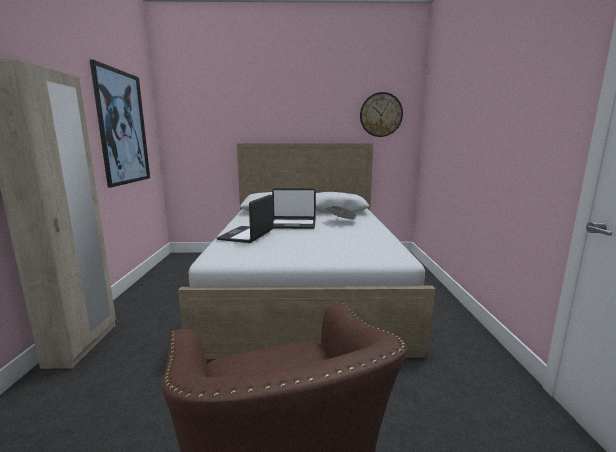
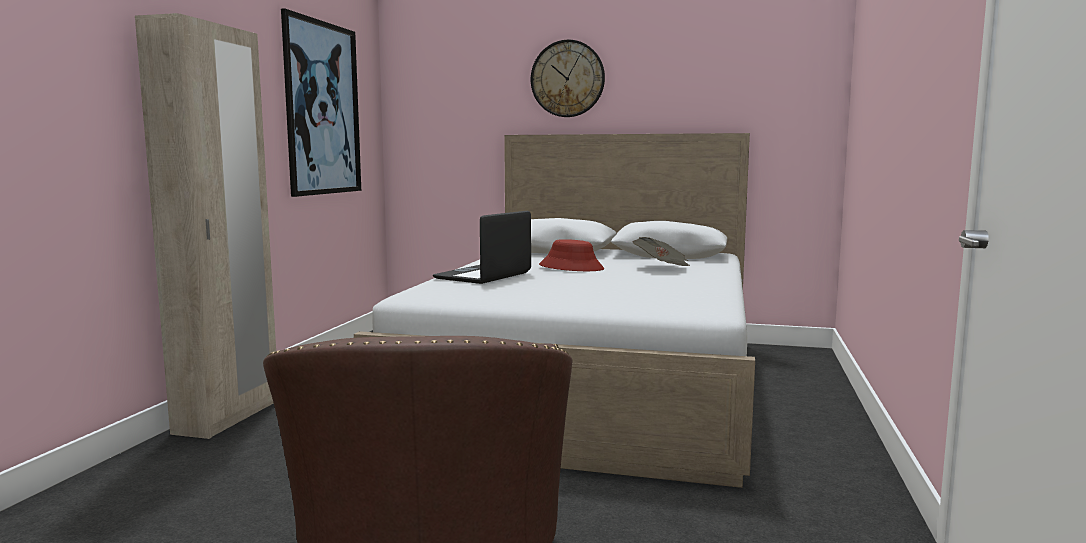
camera: 15 degrees right, 5 degrees down
(293, 224) = (571, 267): laptop -> red hat
(381, 115) = (766, 80): wall clock -> wall clock (567, 79)

